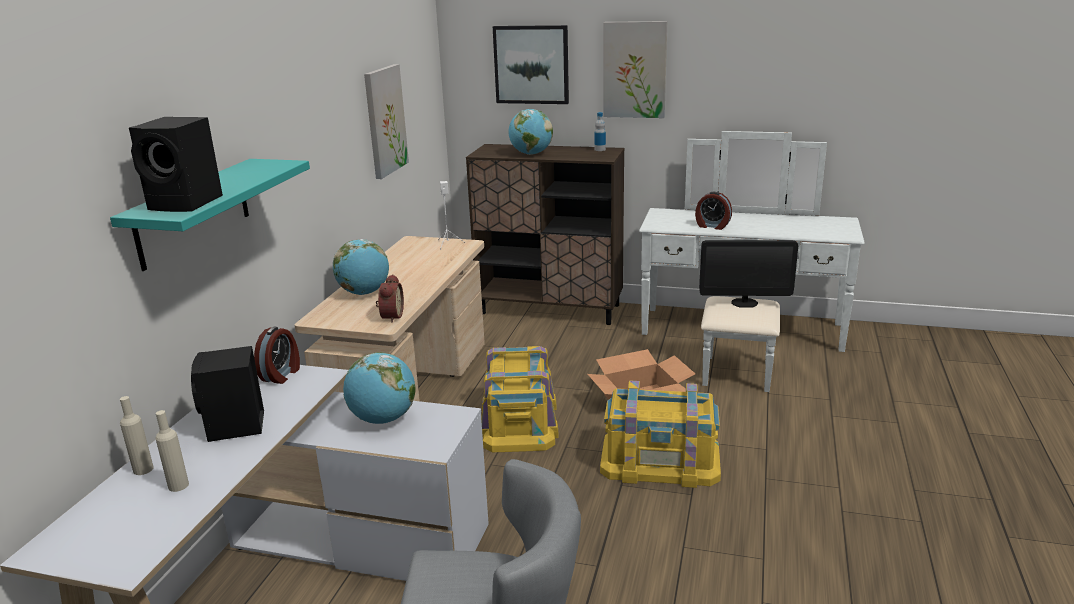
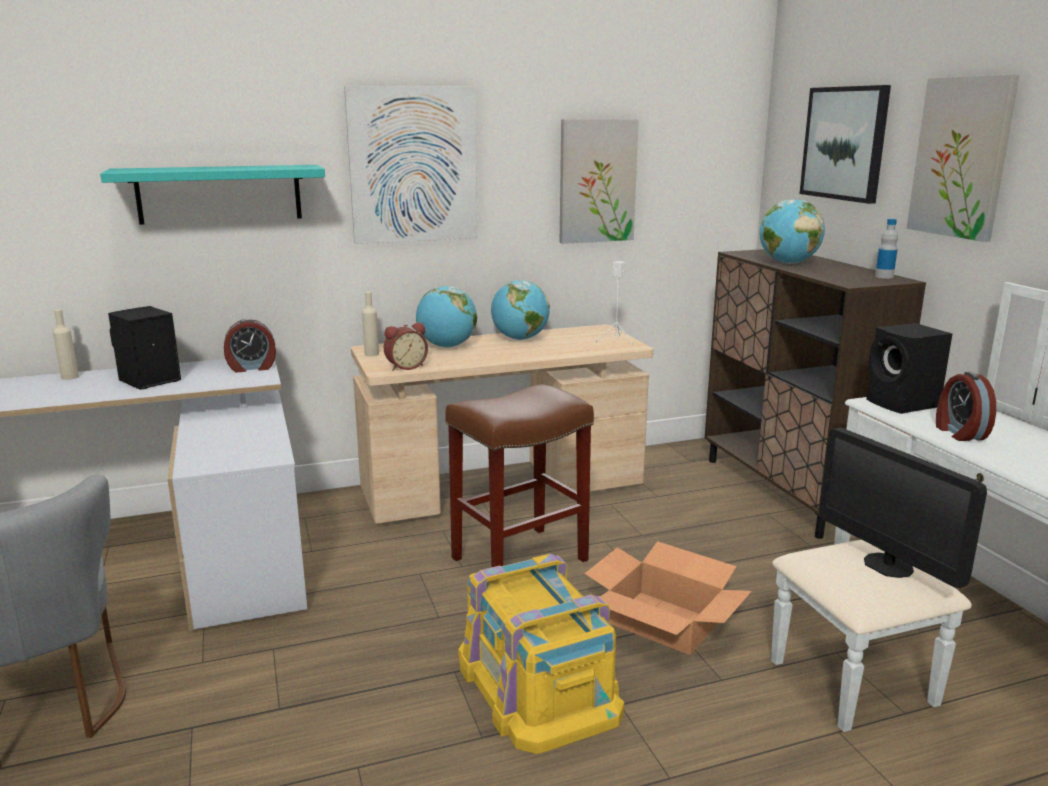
camera: 55 degrees right, 5 degrees down
(178, 485) = (47, 392): beige bottle -> beige bottle (371, 354)
(187, 203) = (153, 169): black speaker -> black speaker (903, 404)
(301, 139) = (413, 165): none -> picture
(383, 419) = (241, 433): globe -> globe (520, 339)
(520, 421) = (518, 560): yellow storage box -> brown stool

